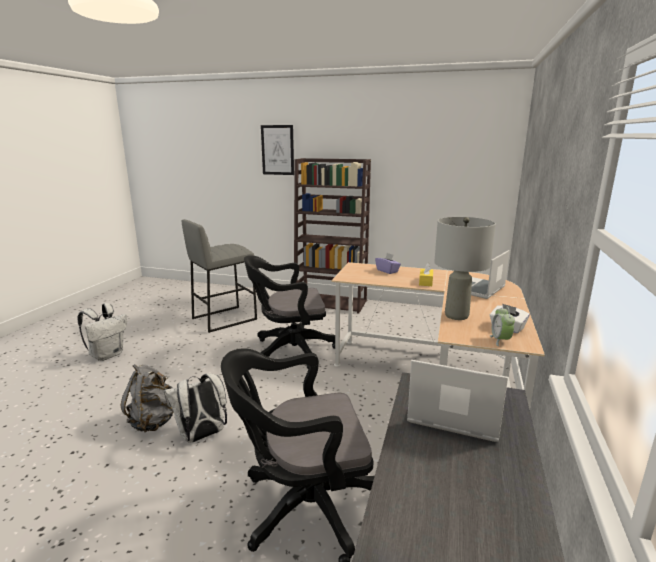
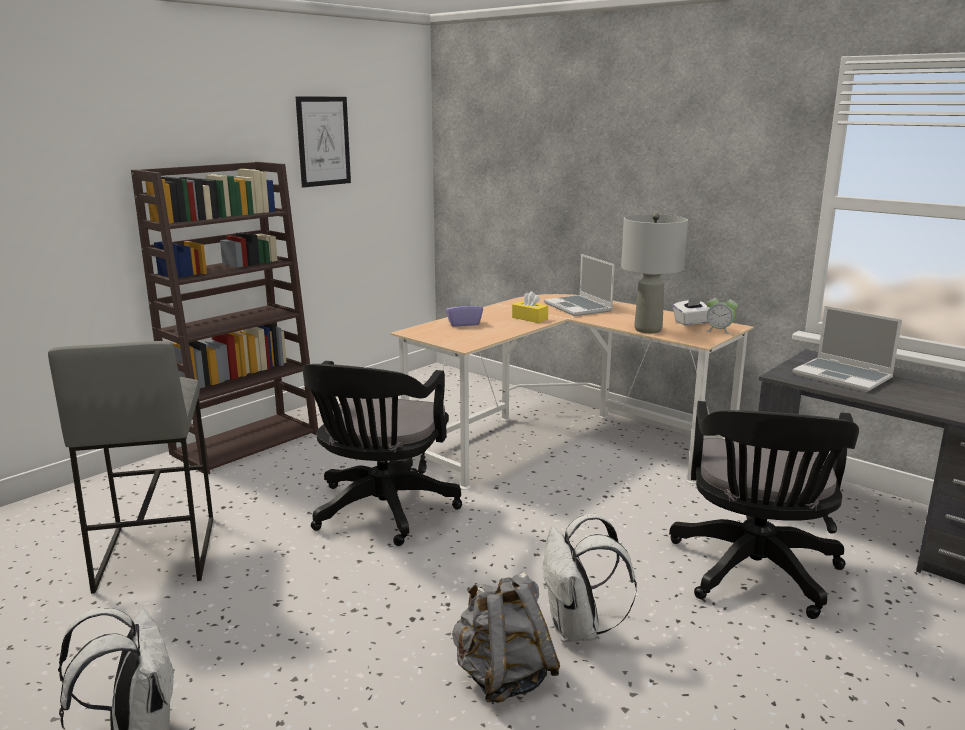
camera: 65 degrees left, 0 degrees up
(277, 150) = (60, 156): picture -> picture (323, 141)
(453, 415) = (843, 376): laptop -> laptop turned 90 degrees counterclockwise

